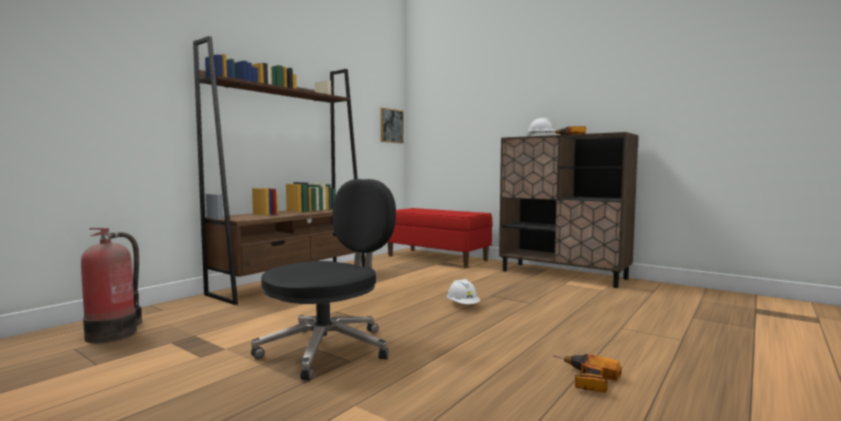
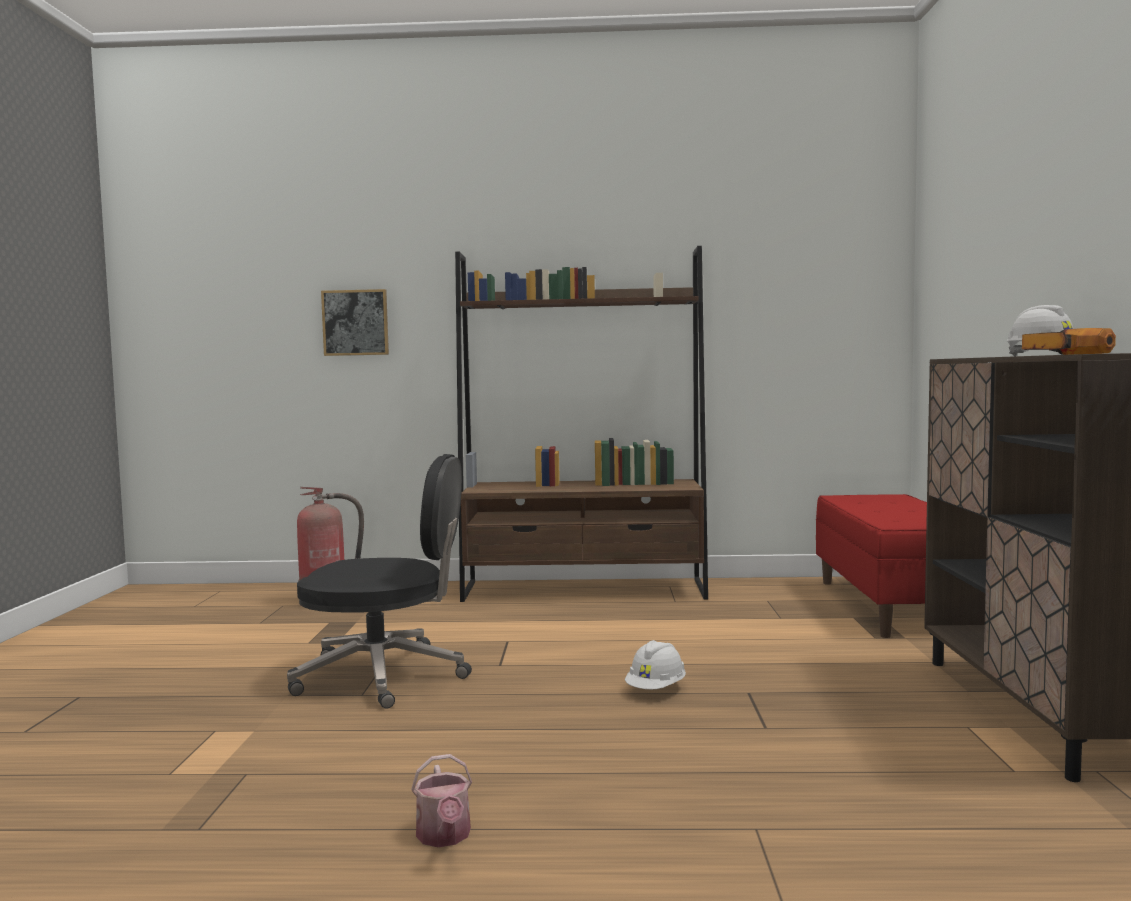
camera: 55 degrees right, 0 degrees up
(391, 126) = (861, 327): picture -> picture (355, 322)
(585, 380) = (444, 837): power drill -> watering can

